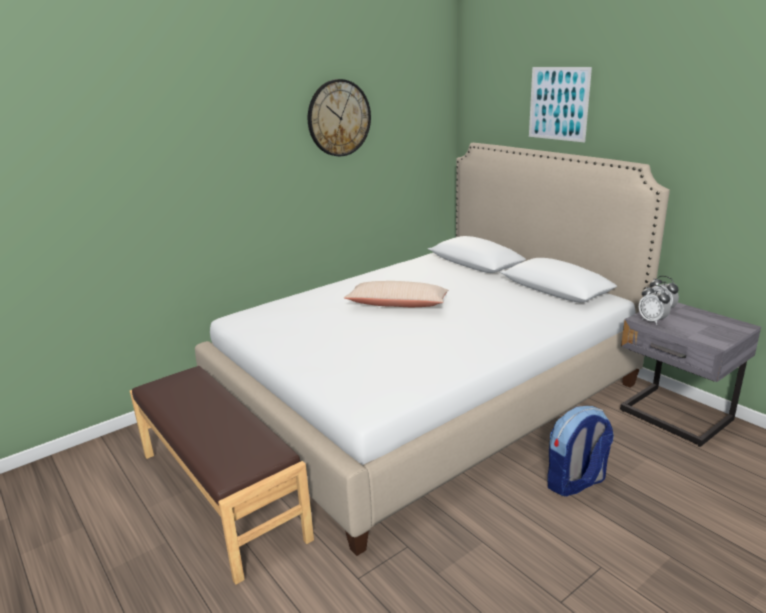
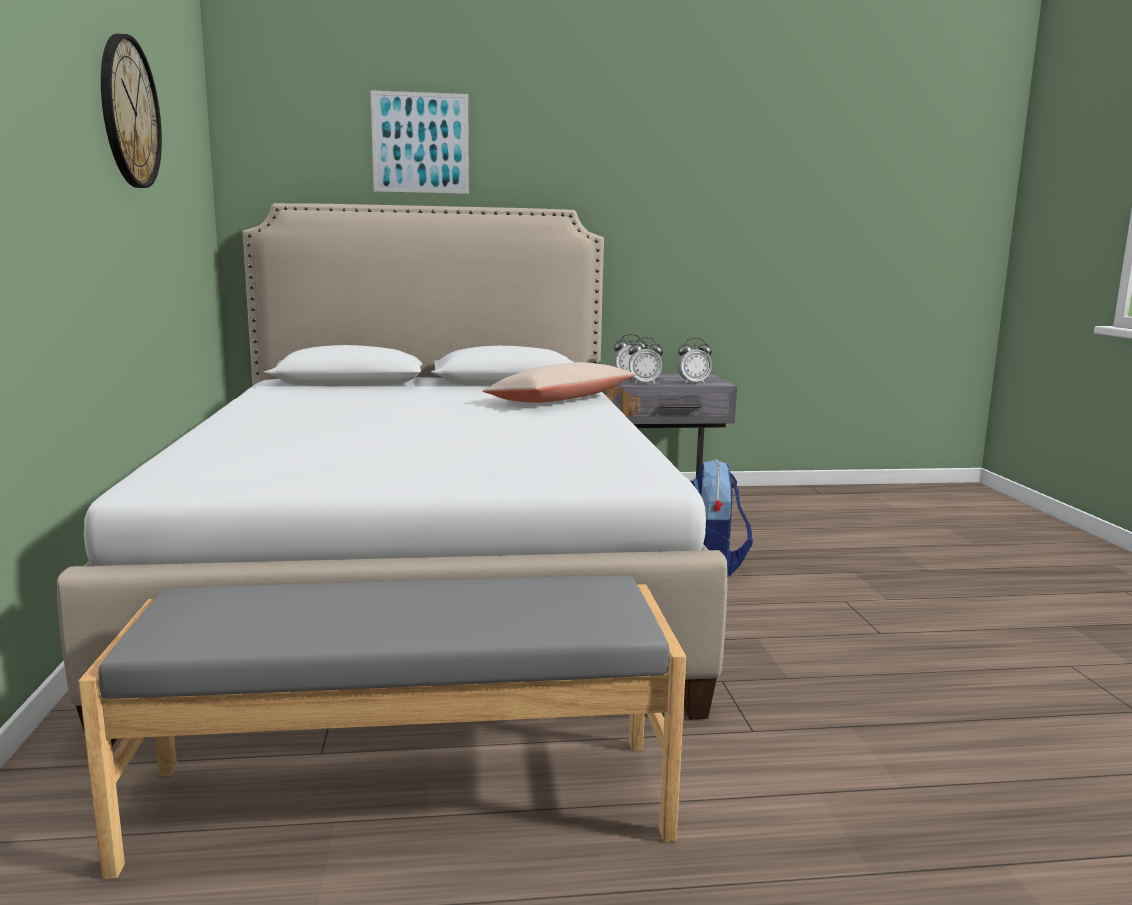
camera: 60 degrees left, 10 degrees down
(222, 493) = (405, 800): brown bench -> grey bench
(397, 305) = (383, 419): beige pillow -> beige pillow (561, 400)
(694, 334) = (693, 383): none -> alarm clock

